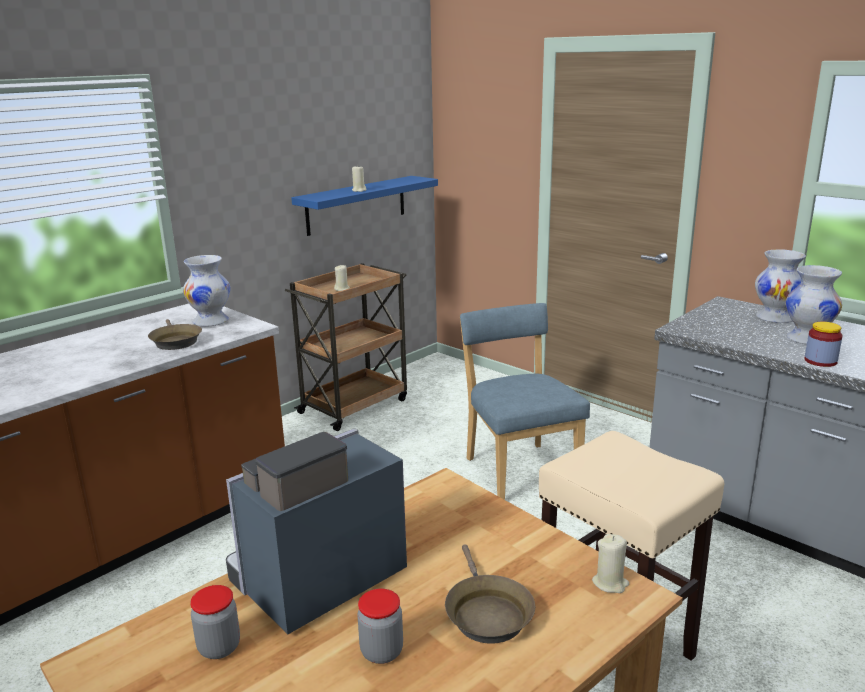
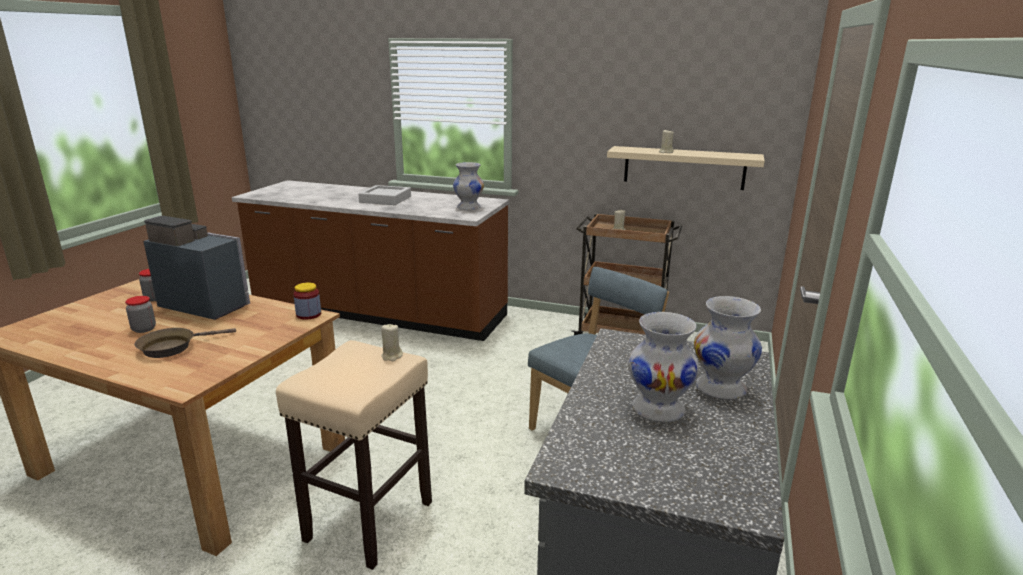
camera: 65 degrees right, 0 degrees up
(67, 361) = (385, 199): none -> grey tray
(175, 341) = (430, 208): brown frying pan -> none
(356, 205) = (684, 167): blue shelf -> beige shelf
(610, 583) = (199, 378): beige candle -> beige candle (392, 356)
(820, 361) = (583, 417): jar -> jar (308, 314)

